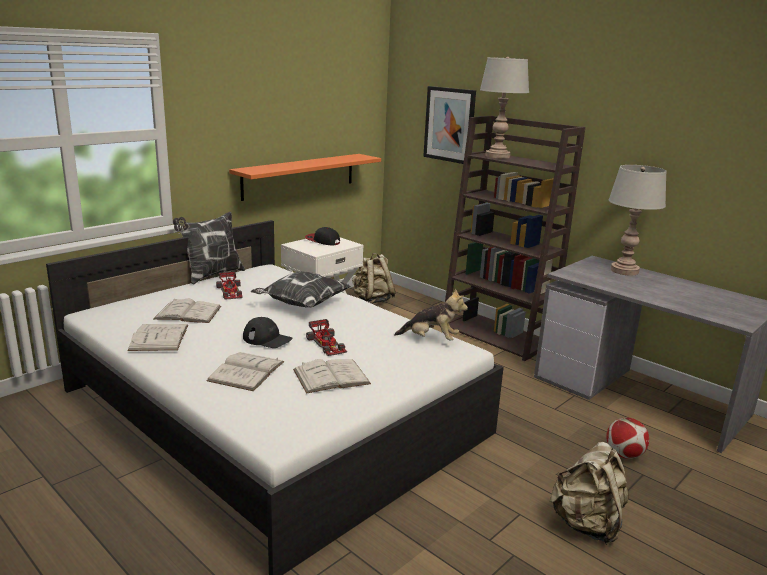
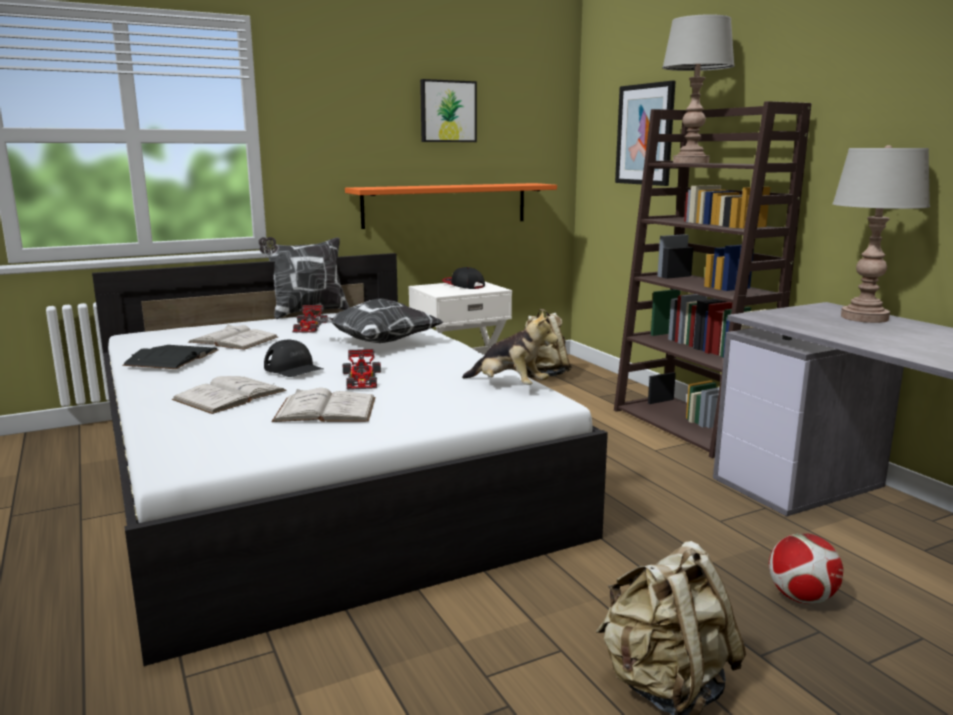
camera: 20 degrees right, 5 degrees down
(159, 337) = (172, 357): white book -> black book
(301, 103) = (447, 111): none -> picture

